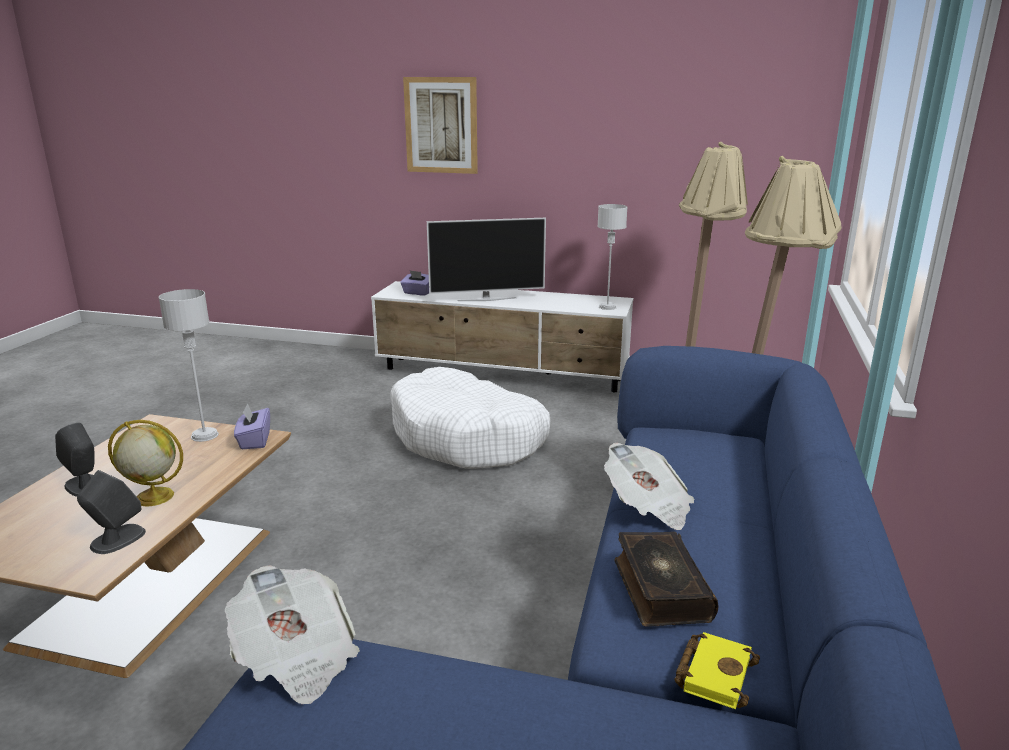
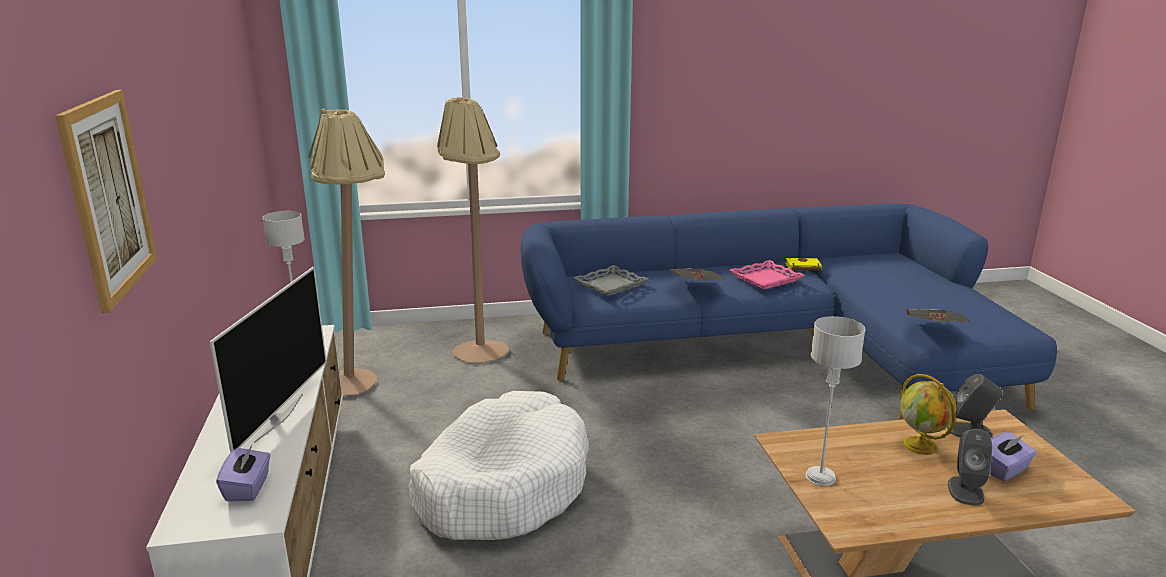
camera: 115 degrees left, 0 degrees up
(254, 440) = (792, 444): purple tissue box -> purple tissue box (1004, 470)
(486, 299) = (278, 417): television -> television turned 45 degrees clockwise
(660, 589) = (766, 279): book -> pink tray
(695, 450) = (610, 285): none -> grey tray

